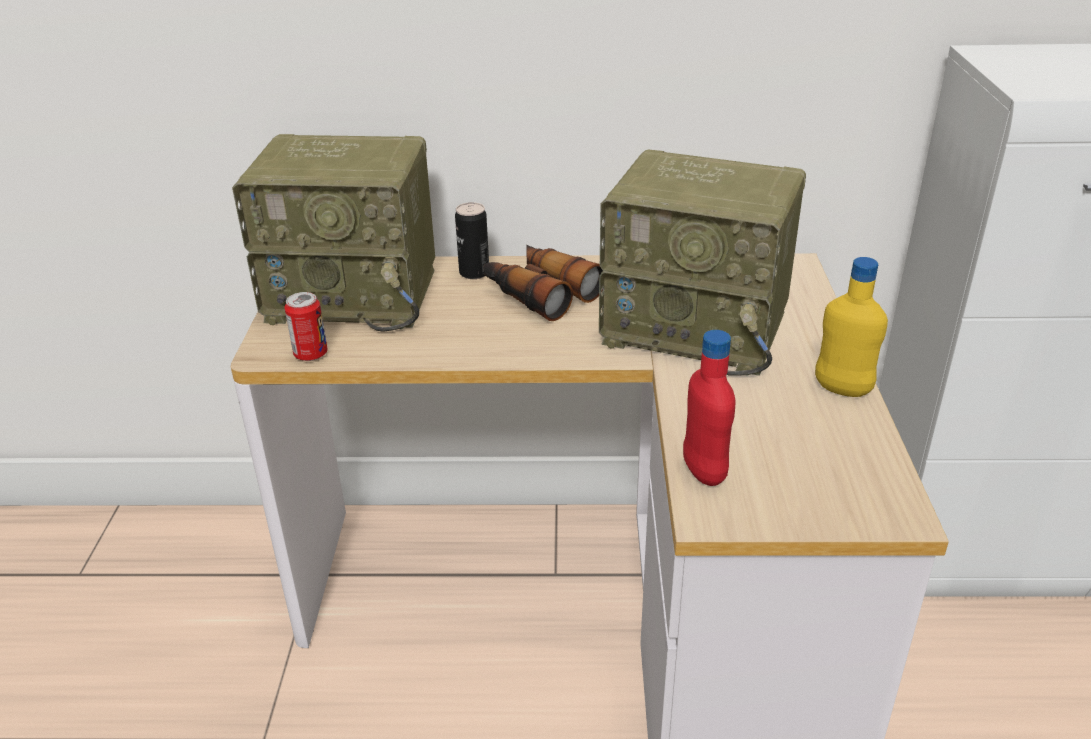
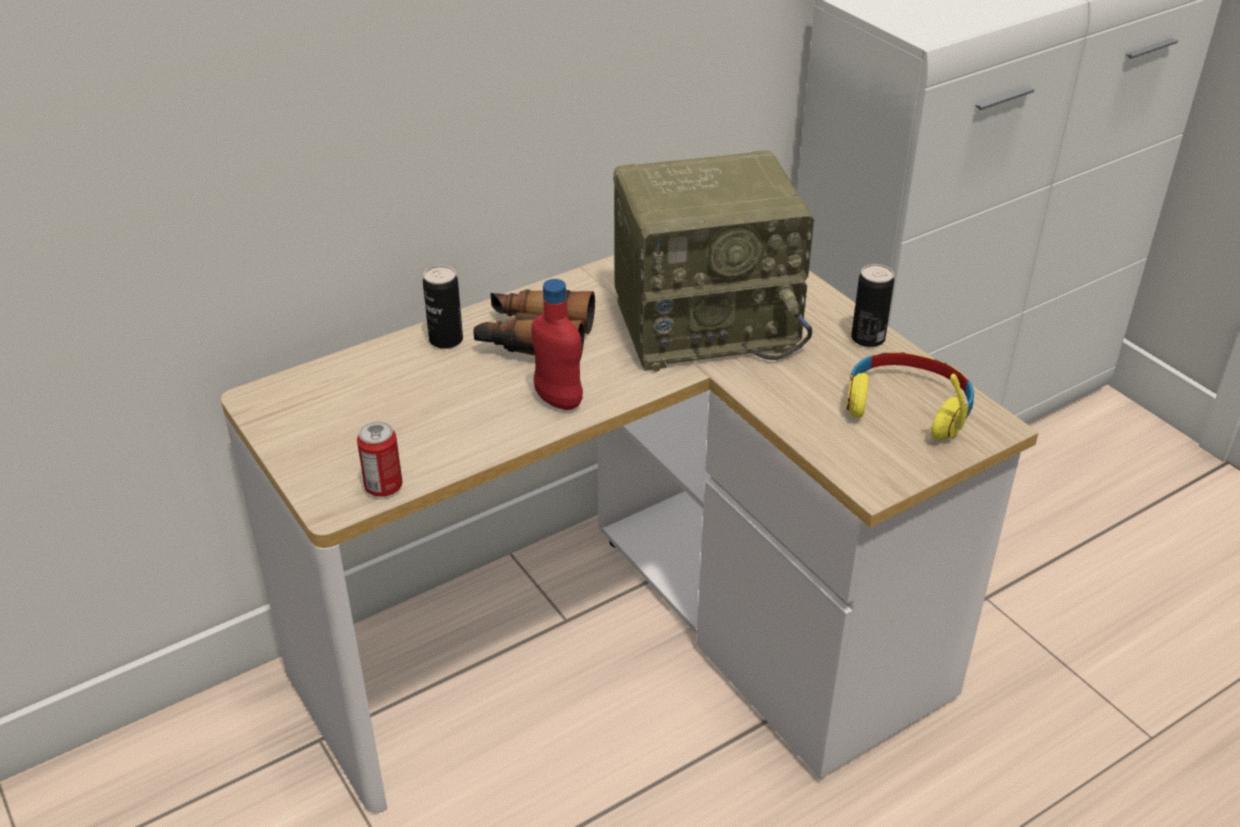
camera: 35 degrees left, 5 degrees up
(356, 294) = (351, 406): radio -> none
(704, 471) = (837, 451): red bottle -> red bottle (558, 401)
(819, 461) = (907, 407): none -> yellow headphones
(842, 389) = (868, 338): yellow bottle -> can

